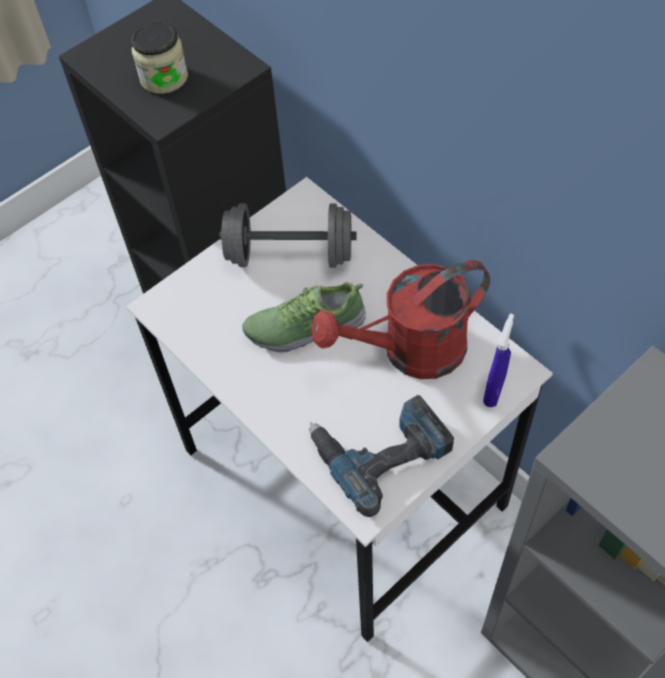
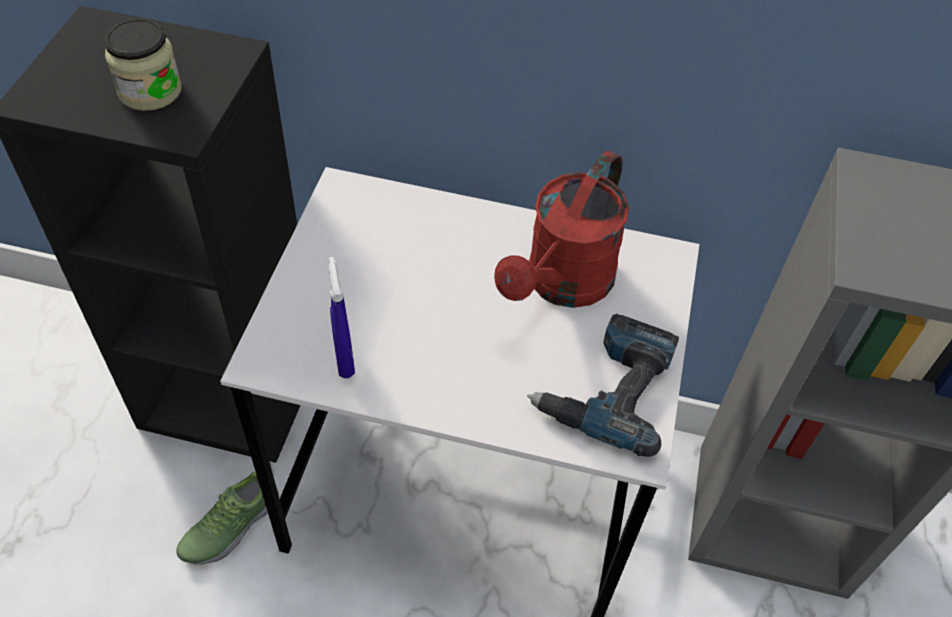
camera: 40 degrees left, 5 degrees down
(290, 255) = (368, 247): grey dumbbell -> none
(304, 326) = (439, 309): shoe -> shoe (229, 526)
(494, 390) = (664, 283): blue spray bottle -> blue spray bottle (344, 359)

